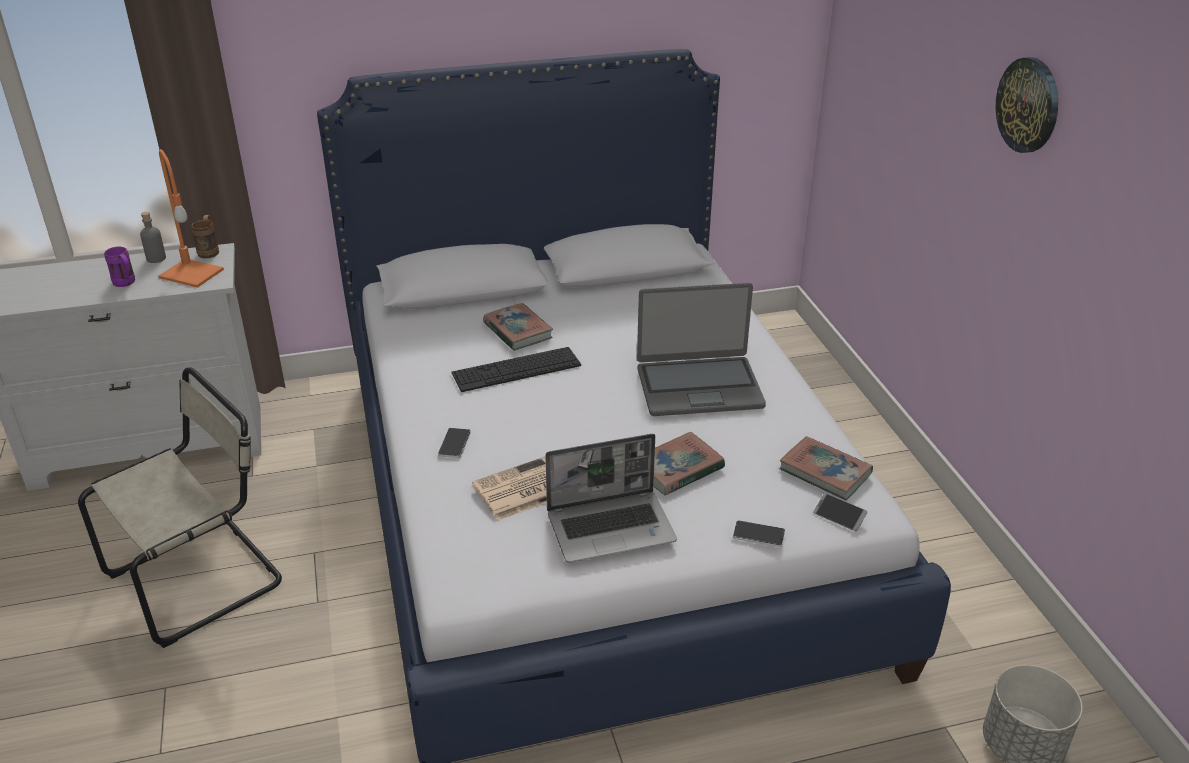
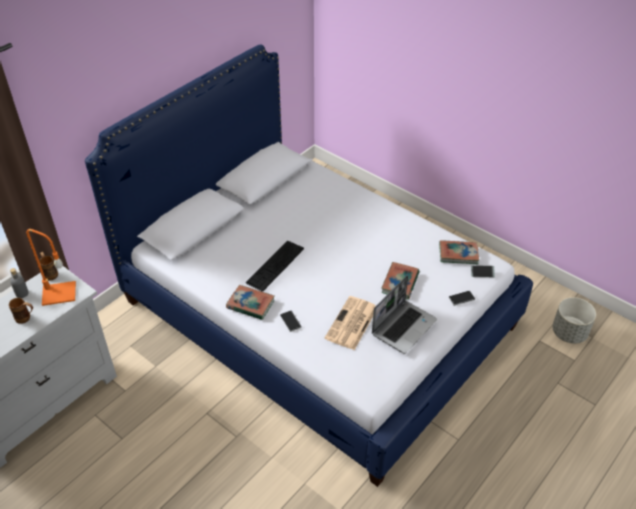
camera: 35 degrees left, 10 degrees up
(126, 284) = (26, 318): purple mug -> brown mug
(201, 578) = (161, 459): beige chair -> none
(517, 331) = (251, 242): book -> book (250, 304)
(699, 387) = (368, 235): laptop -> none
(1028, 105) = (486, 47): wall clock -> none

